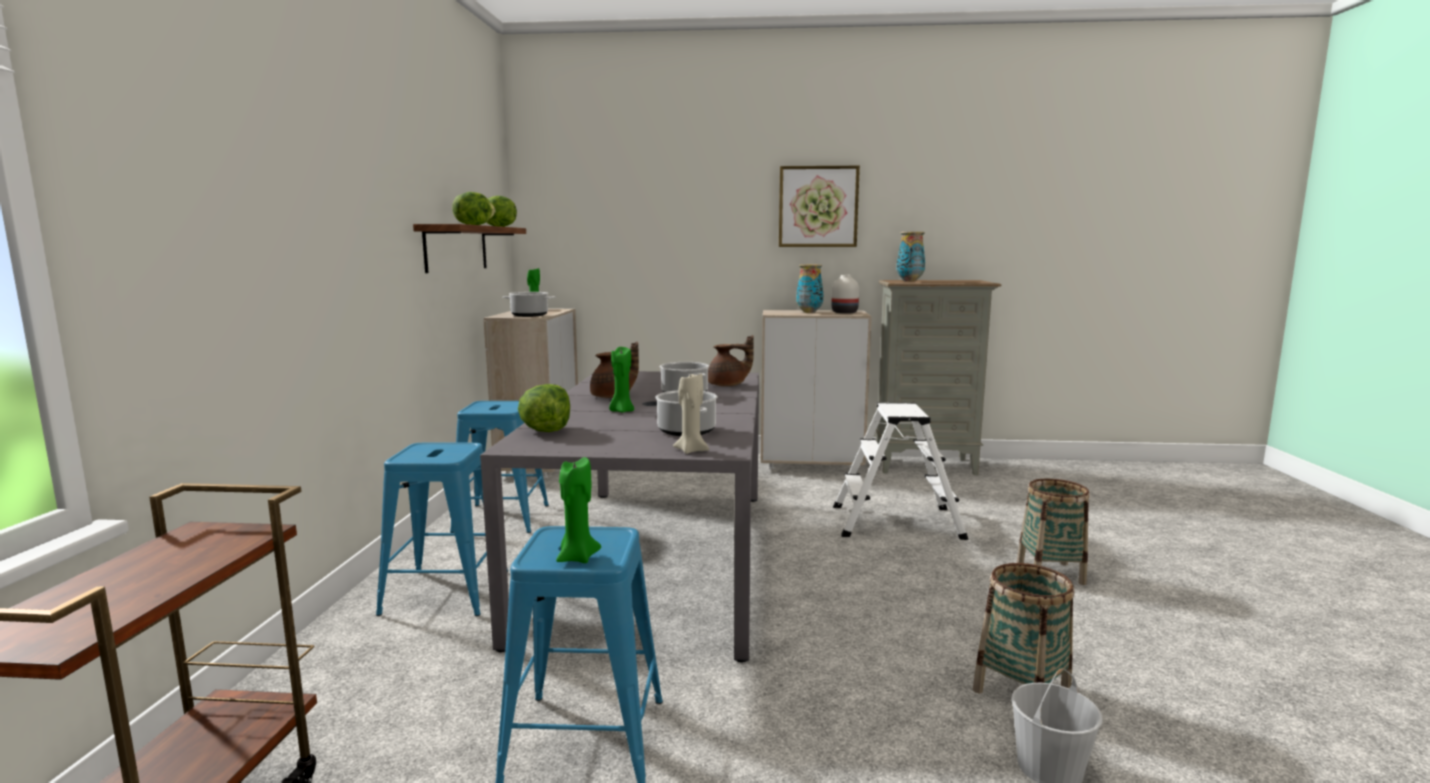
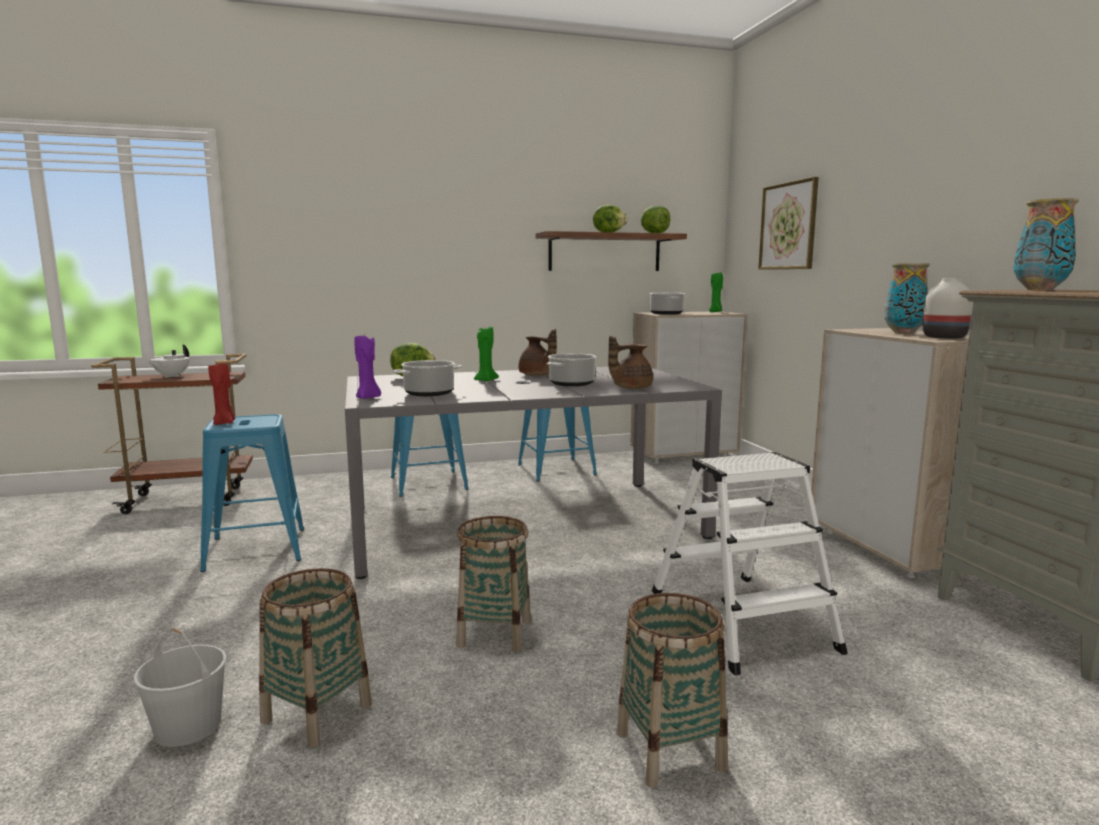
camera: 70 degrees right, 0 degrees up
(116, 582) = (171, 376): none -> white teapot
(577, 557) = (224, 423): green candle -> red candle
(691, 450) = (368, 398): beige candle -> purple candle
(728, 385) = (630, 388): brown teapot -> brown teapot turned 90 degrees clockwise
(818, 207) = (973, 176): picture -> picture (788, 226)
(896, 603) = (495, 633): none -> basket

